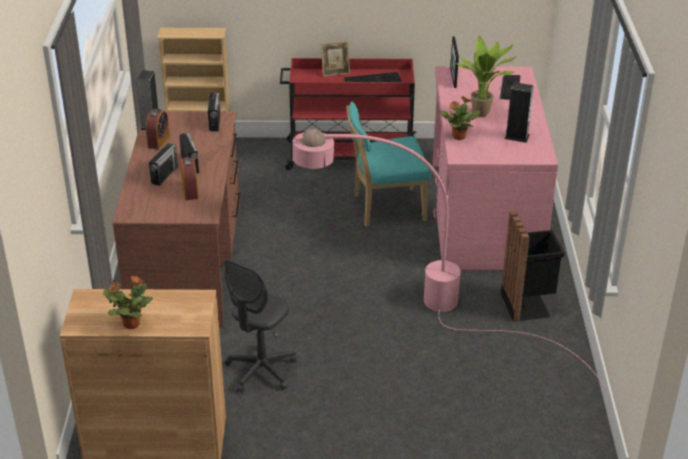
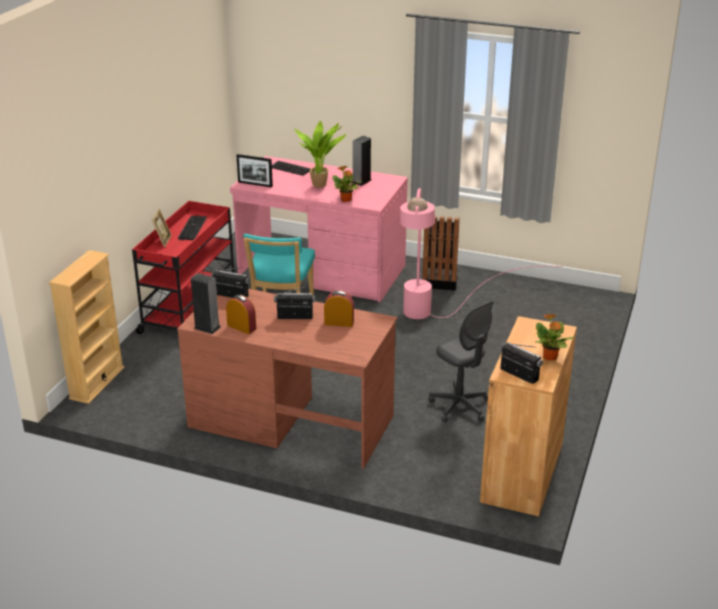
camera: 70 degrees left, 5 degrees down
(164, 175) = (304, 331): radio -> radio (519, 374)

